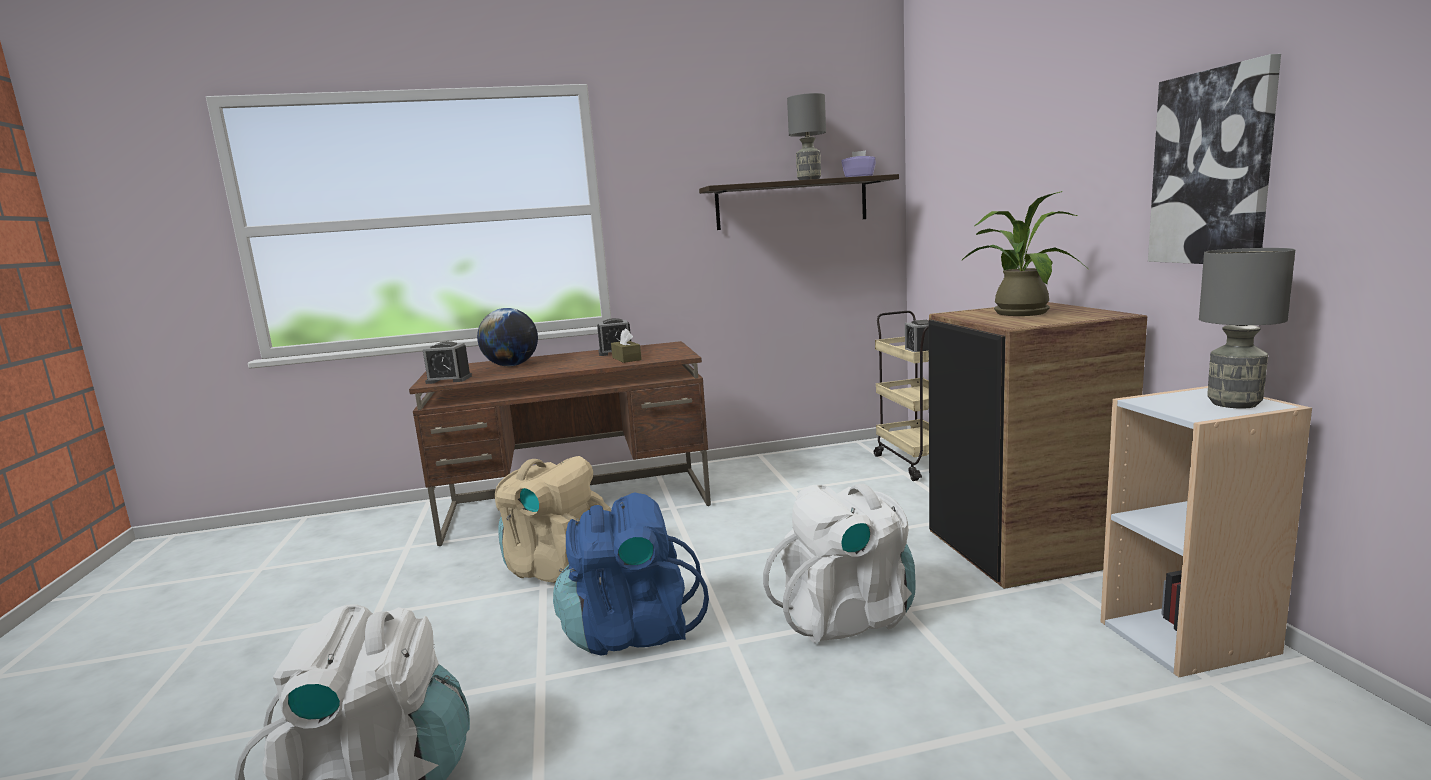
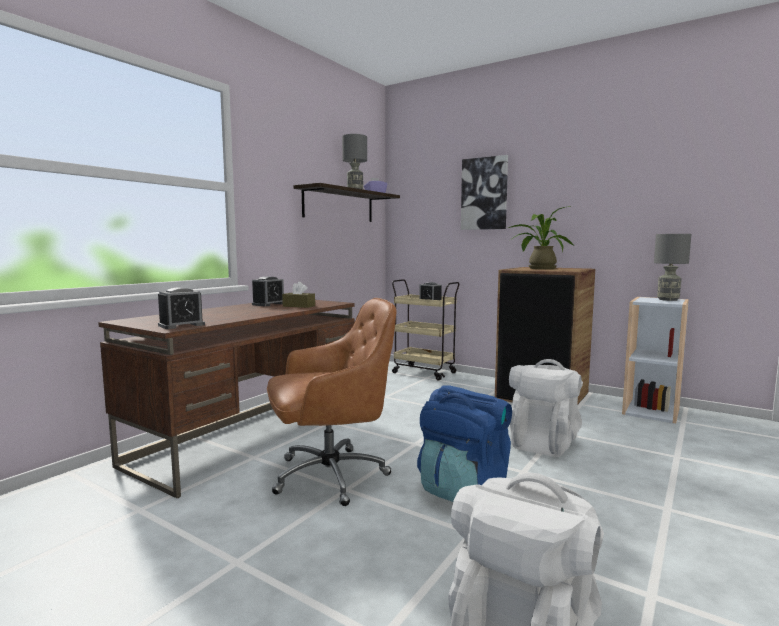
camera: 45 degrees left, 5 degrees down
(512, 365) = (204, 315): globe -> none
(558, 568) = (330, 476): beige backpack -> brown office chair
(1212, 168) = (627, 202): picture -> picture (484, 194)

